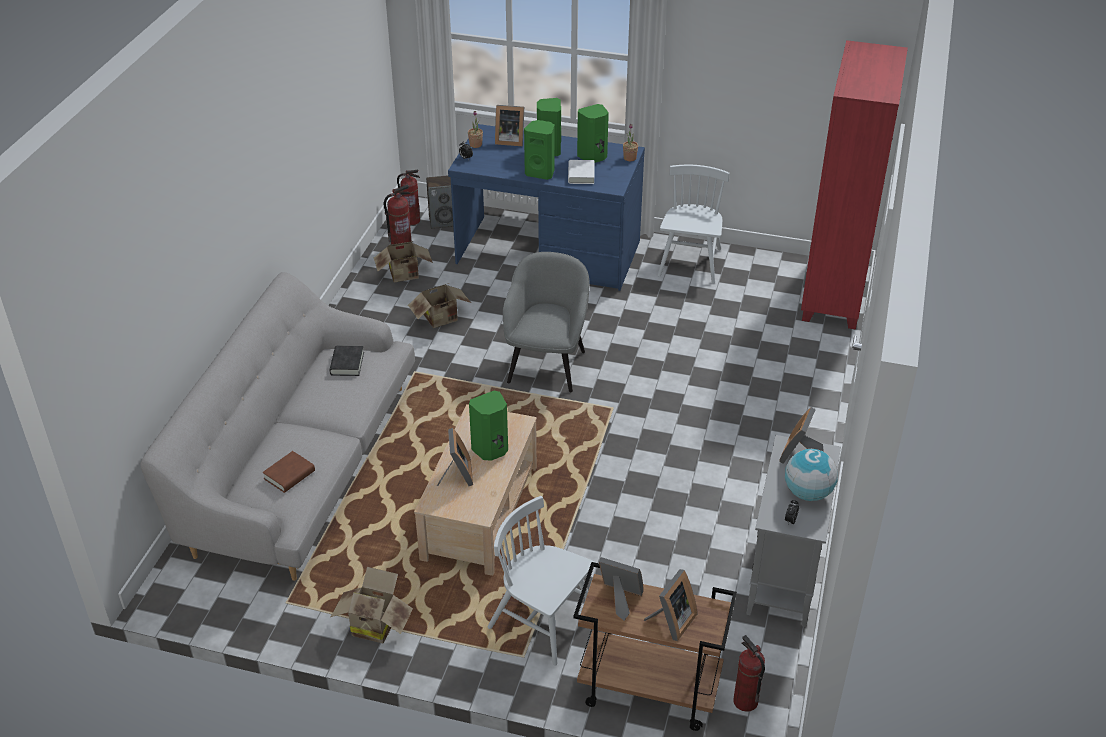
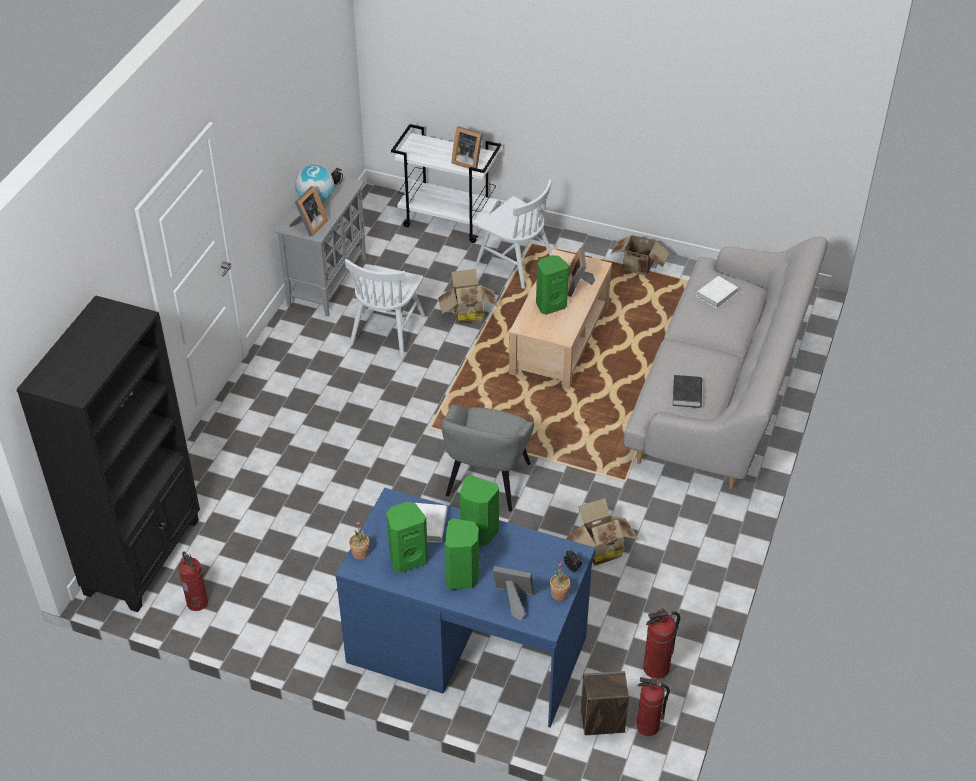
camera: 175 degrees left, 5 degrees up
(289, 475) = (716, 295): brown book -> white book
(405, 275) = (647, 621): cardboard box -> cardboard box (467, 313)
(647, 691) = (449, 221): brown cart -> white cart
(671, 622) = (437, 148): picture frame -> none
(690, 262) = (292, 618): white chair -> white chair (387, 330)
(745, 701) = (386, 212): fire extinguisher -> fire extinguisher (198, 602)
(833, 294) = (144, 556): red bookcase -> black bookcase

